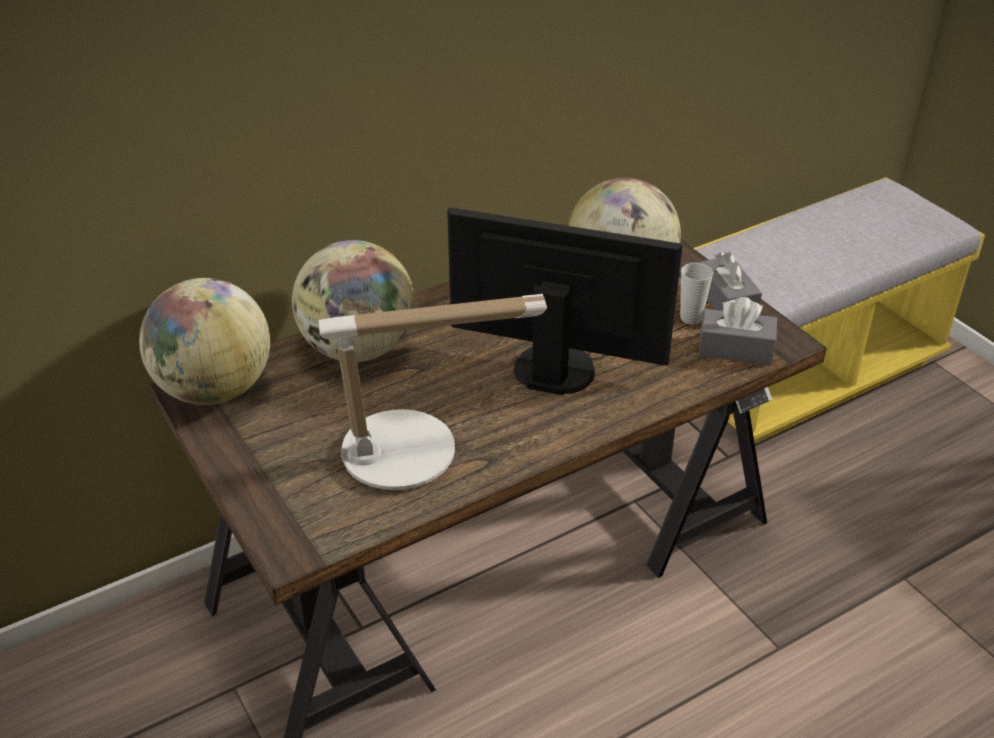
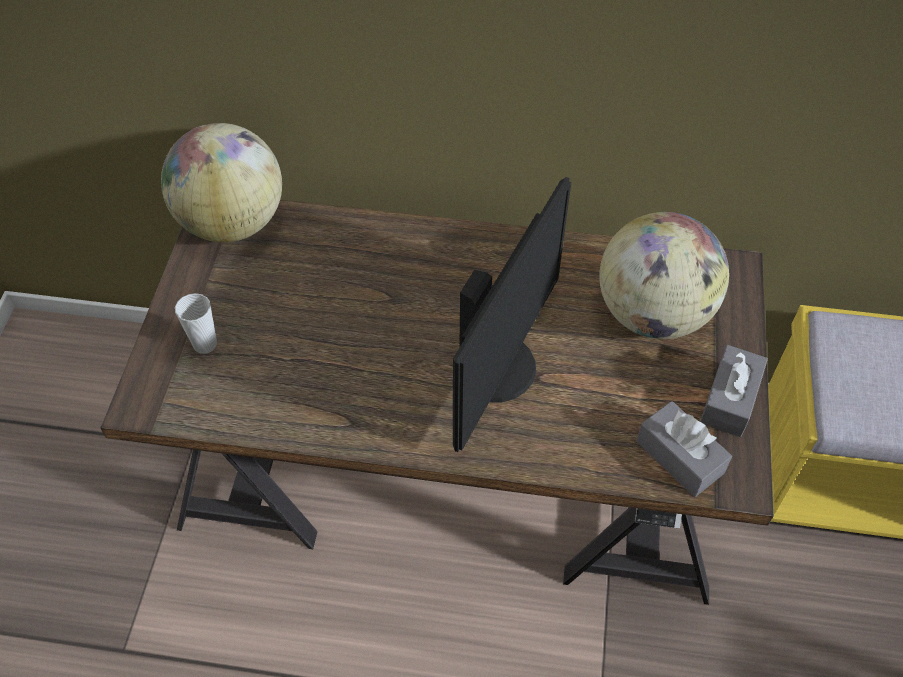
camera: 40 degrees right, 15 degrees up
(357, 349) = (365, 249): globe -> none
(414, 451) = (308, 376): table lamp -> none
(555, 367) = (498, 368): monitor -> monitor turned 60 degrees clockwise
(691, 318) = (674, 396): cup -> cup (205, 344)

